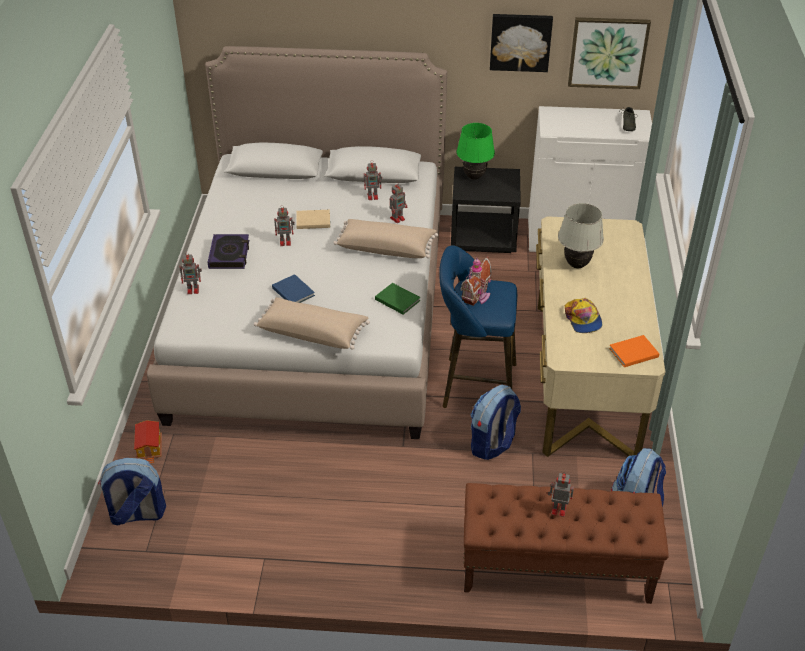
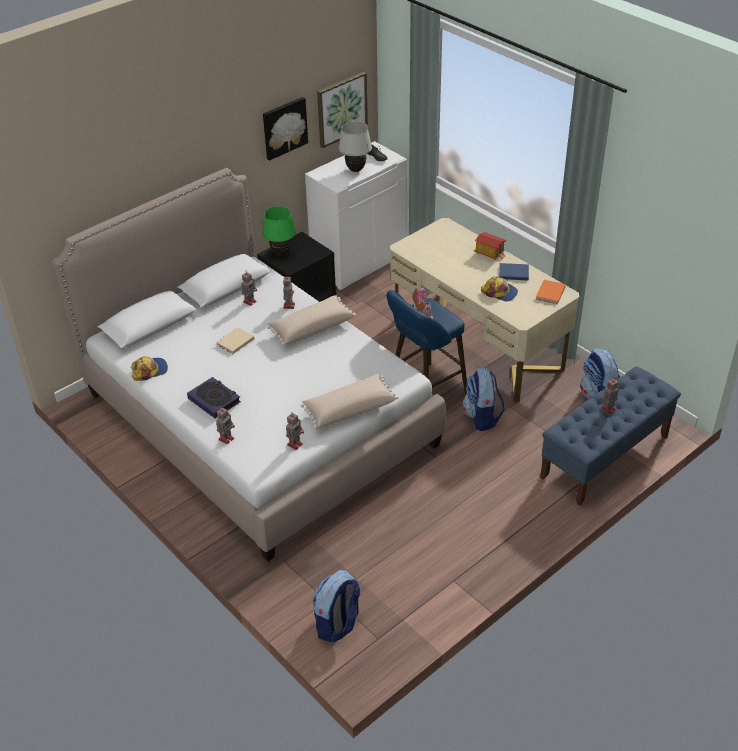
camera: 45 degrees left, 0 degrees up
(150, 449) = (283, 581): toy house -> toy house (490, 253)
(224, 203) = (149, 370): none -> cap
(286, 242) = (239, 367): toy robot -> toy robot (295, 444)
(293, 291) = (296, 393): blue book -> blue book (513, 272)
(397, 299) = (368, 354): green book -> none
(555, 569) = (604, 457): brown bench -> blue bench
(576, 265) = (450, 263): white table lamp -> white table lamp (355, 170)

